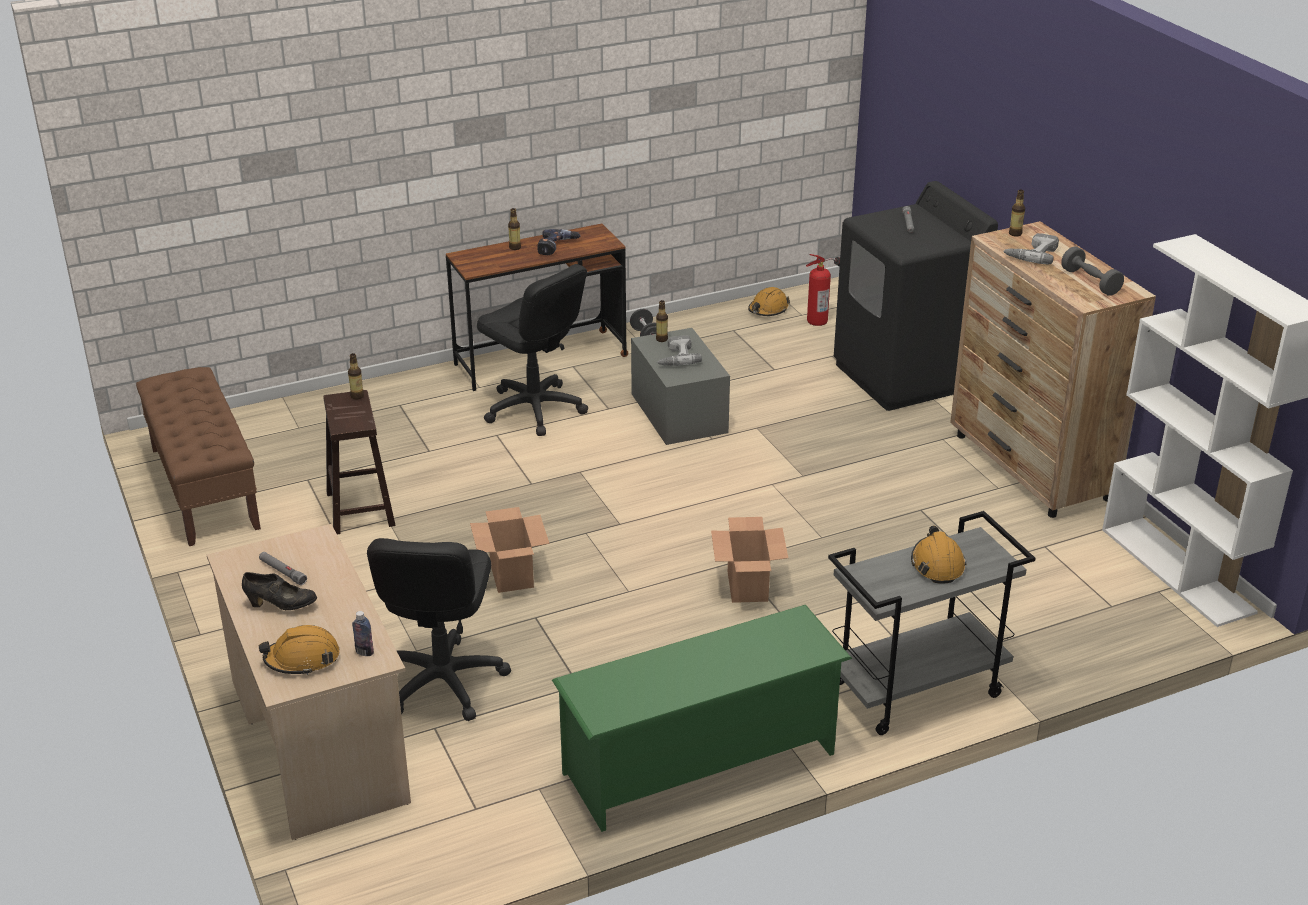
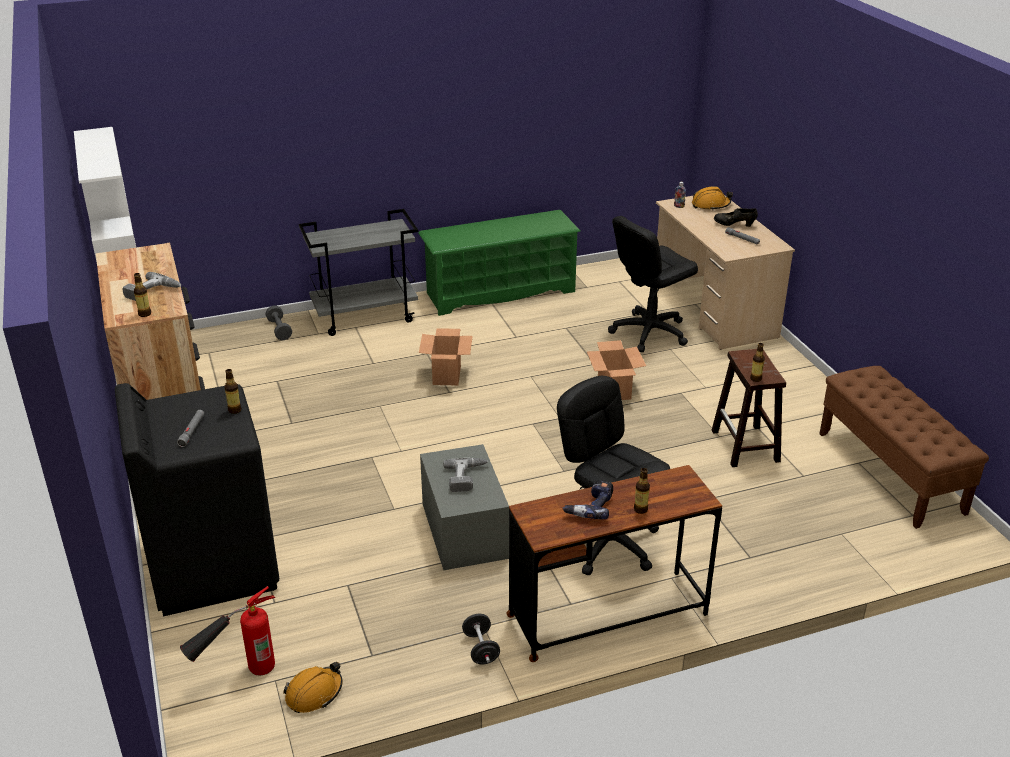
camera: 175 degrees left, 0 degrees up
(442, 682) = (649, 332): black office chair -> black office chair turned 135 degrees counterclockwise
(661, 339) = (477, 502): bottle -> bottle (234, 410)
(937, 564) = (353, 236): orange hard hat -> none
(1090, 282) = (133, 265): grey dumbbell -> grey dumbbell (279, 330)

